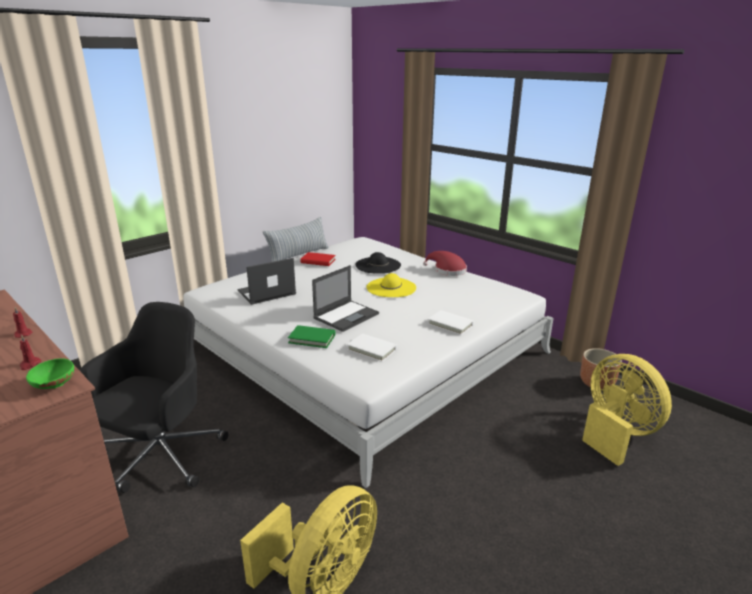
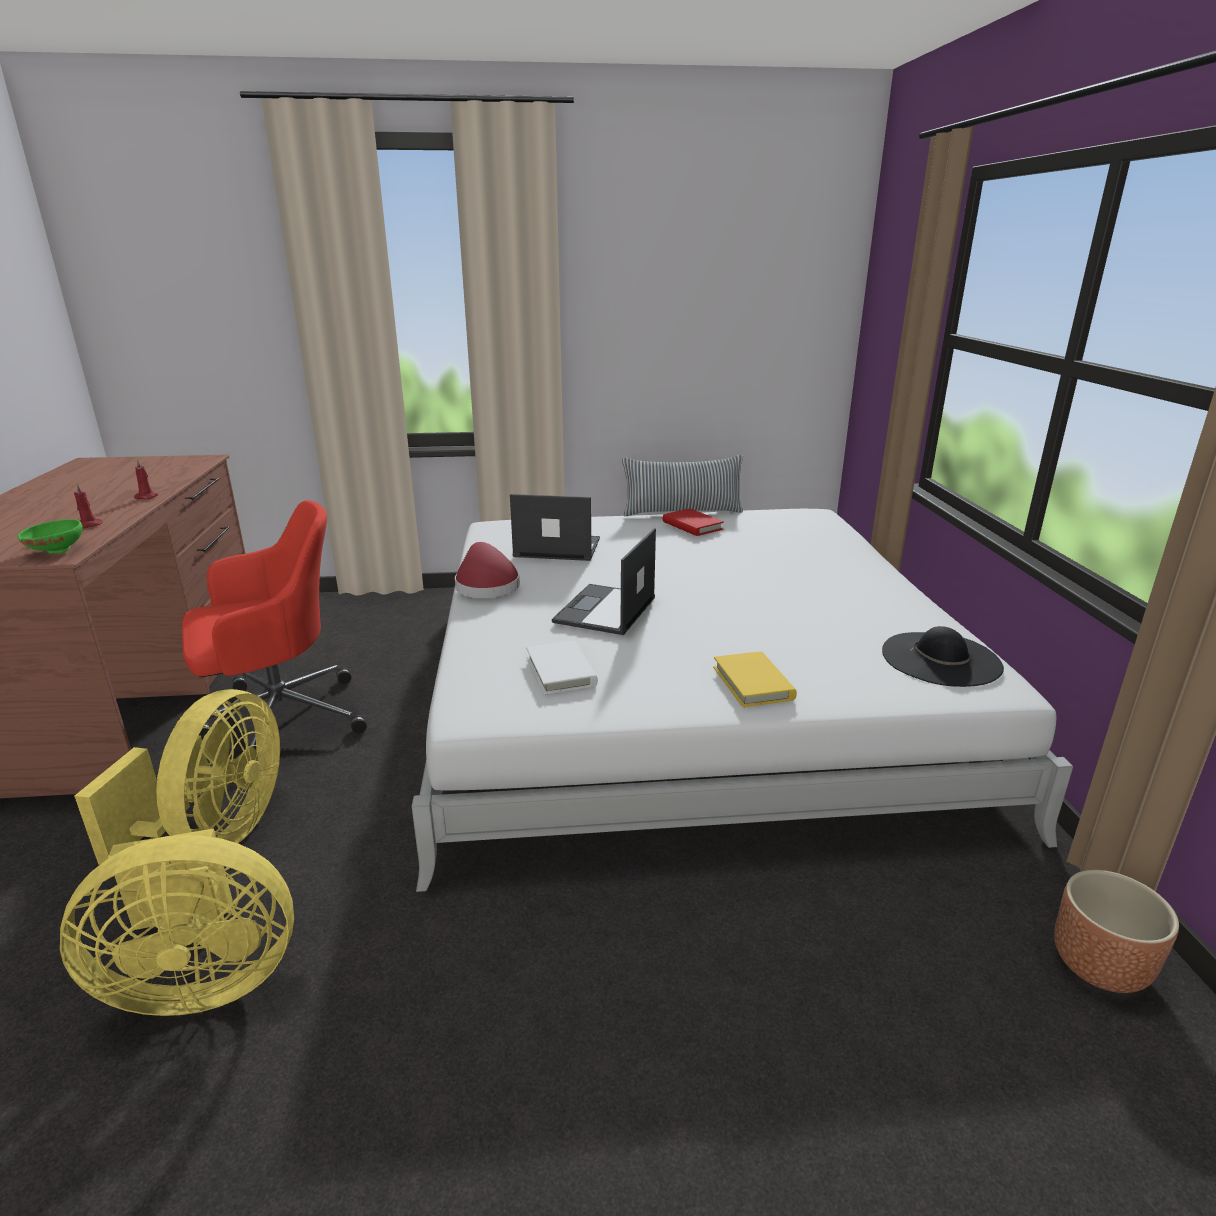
camera: 40 degrees right, 0 degrees up
(160, 457) = (280, 719): black office chair -> red office chair
(312, 339) = (509, 625): green book -> none
(346, 315) = (605, 610): laptop -> laptop turned 120 degrees clockwise
(378, 265) = (778, 554): black hat -> black hat (941, 659)
(391, 287) = (744, 593): yellow hat -> none
(447, 270) = (899, 597): red hat -> red hat (486, 585)
(450, 324) = (753, 683): white book -> yellow book
(616, 433) = (1010, 1097): yellow fan -> yellow fan (217, 834)

